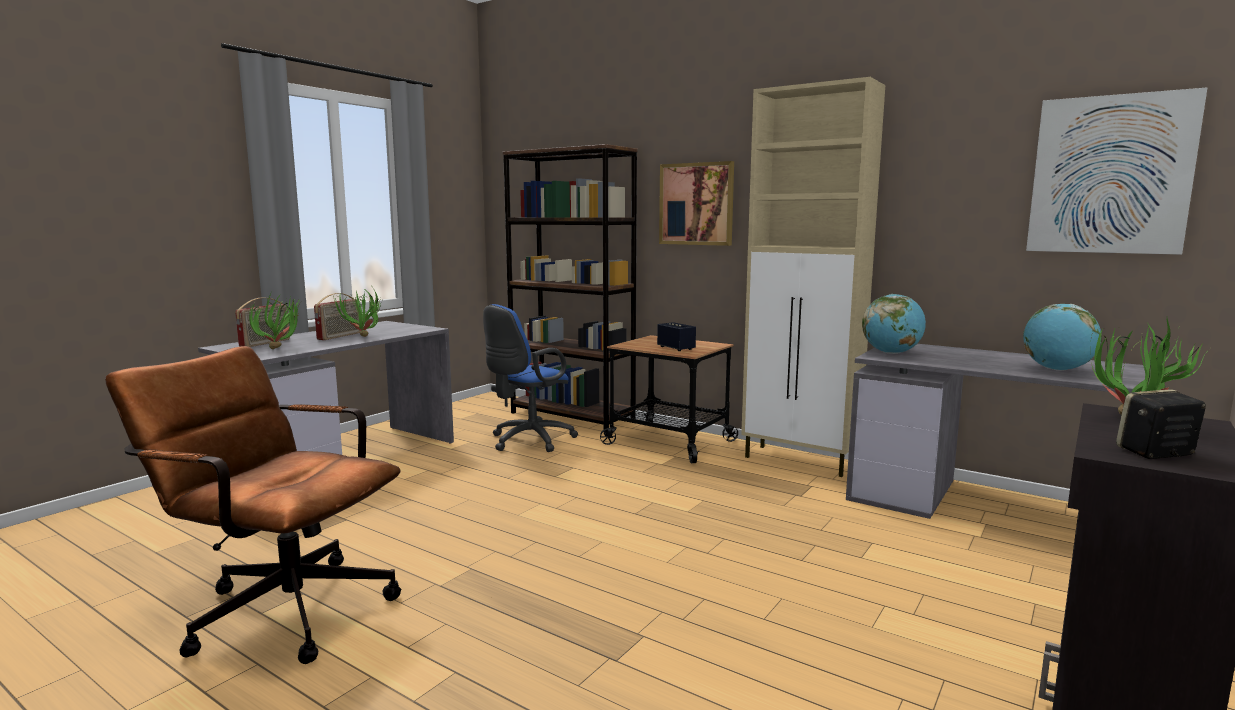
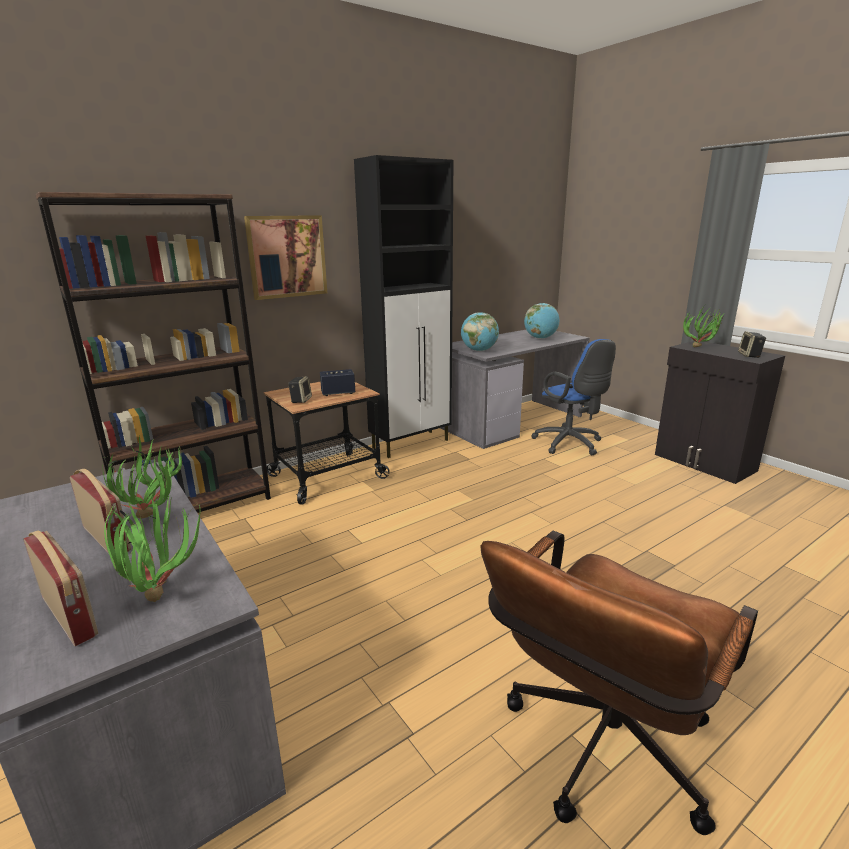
camera: 70 degrees left, 10 degrees up
(528, 441) = (245, 544): blue office chair -> blue office chair (570, 444)
(640, 343) = (301, 400): none -> speaker
(800, 461) = (411, 444): beige cabinet -> black cabinet
(1110, 175) = (521, 231): picture -> none

